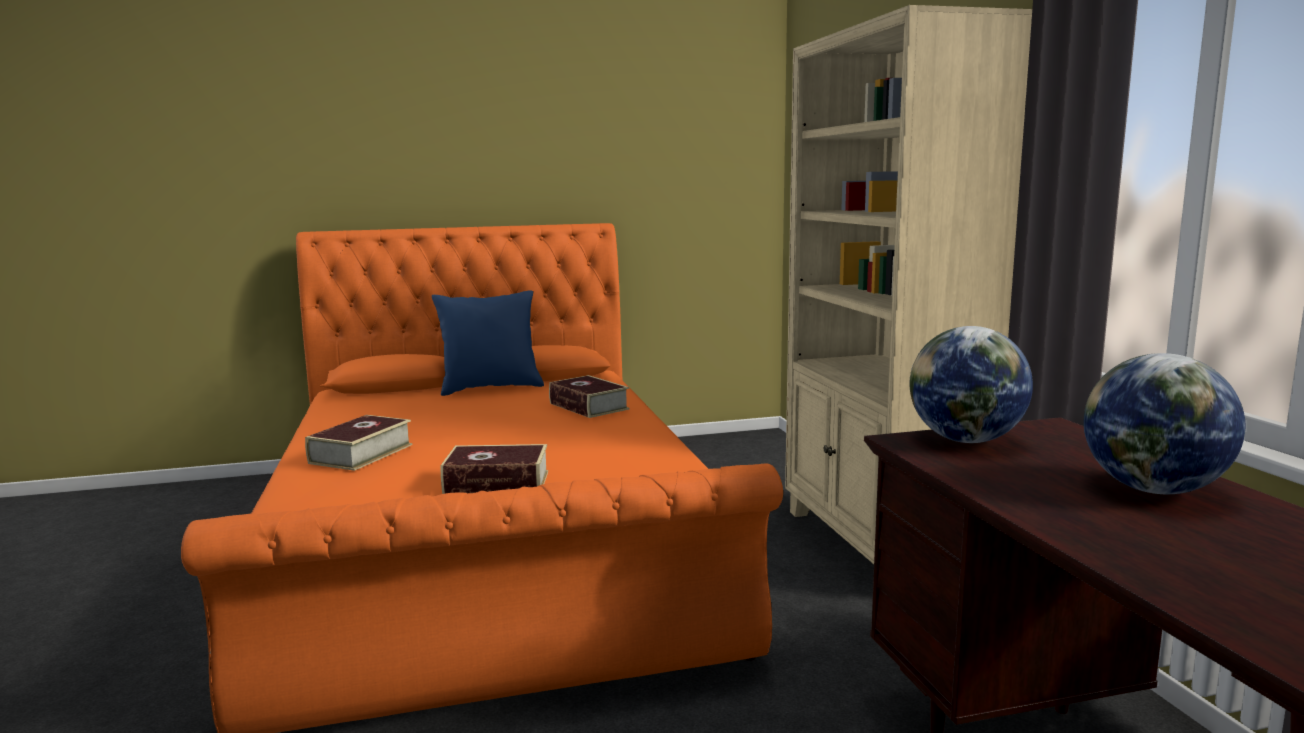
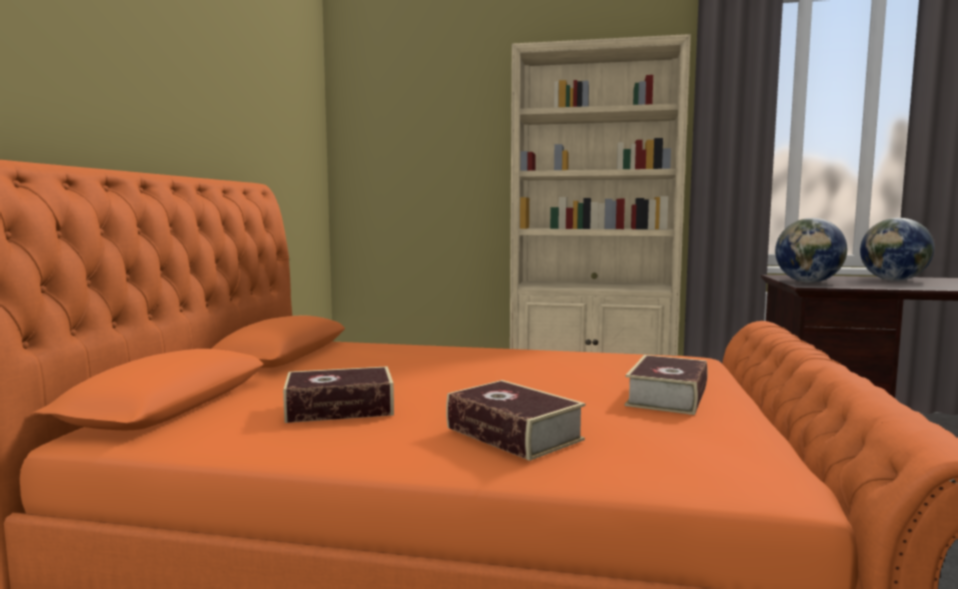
camera: 65 degrees left, 5 degrees down
(491, 388) = (286, 373): blue pillow -> none
(588, 406) = (441, 355): book -> book (340, 408)

